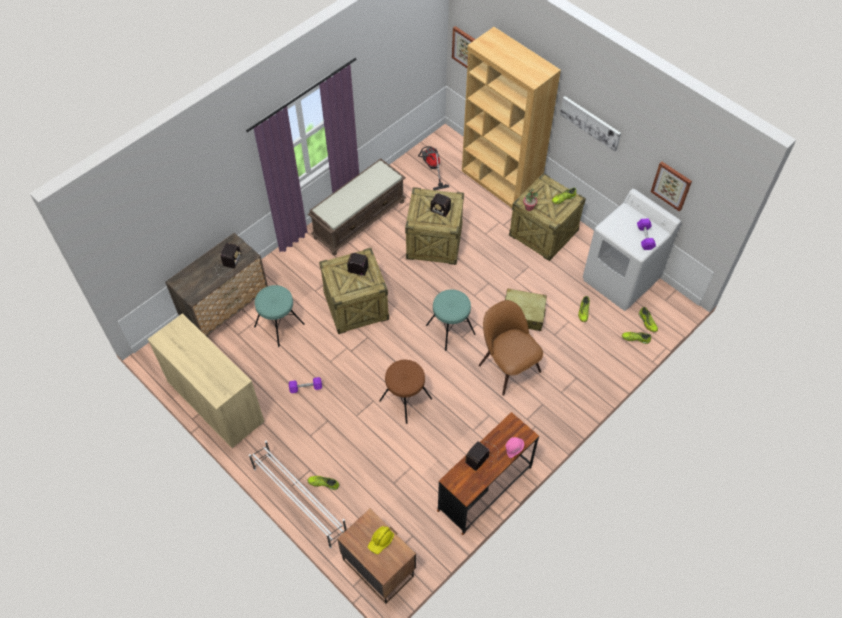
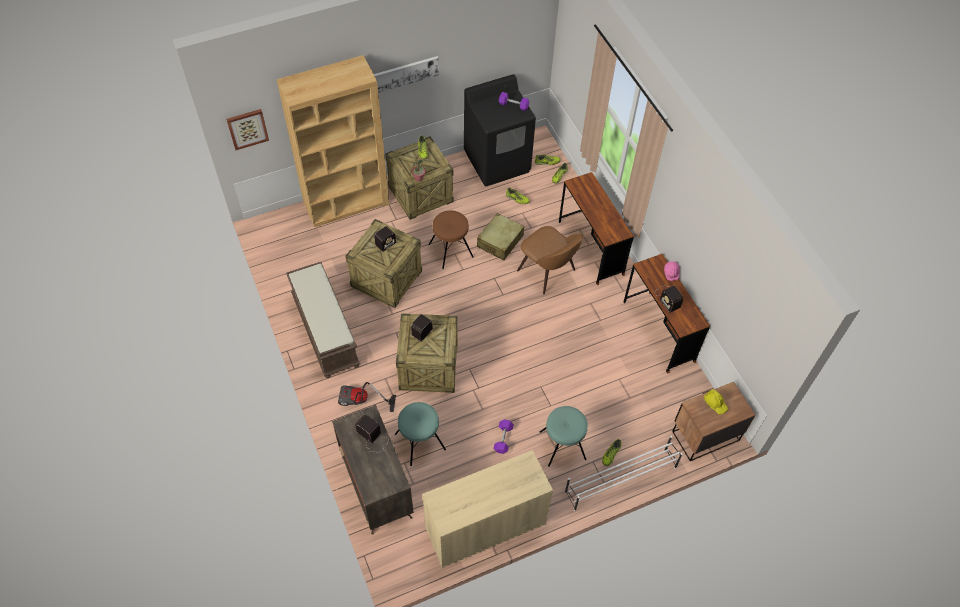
camera: 70 degrees left, 0 degrees up
(405, 399) = (550, 360): brown stool -> brown stool (451, 250)
(431, 168) = (296, 249): vacuum cleaner -> vacuum cleaner (361, 402)
(450, 329) = (491, 300): turquoise stool -> turquoise stool (562, 445)
(508, 366) = (548, 272): brown chair -> brown chair turned 120 degrees counterclockwise
(558, 395) = (590, 248): none -> brown desk
(621, 280) = (497, 161): white washing machine -> black washing machine
(671, 185) = (495, 55): picture -> none

